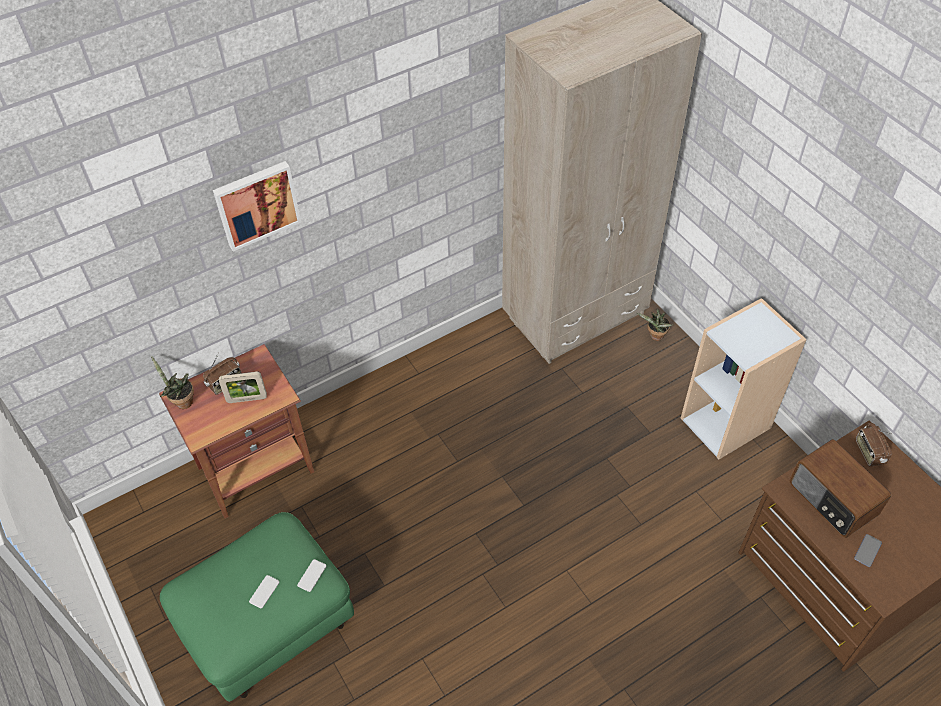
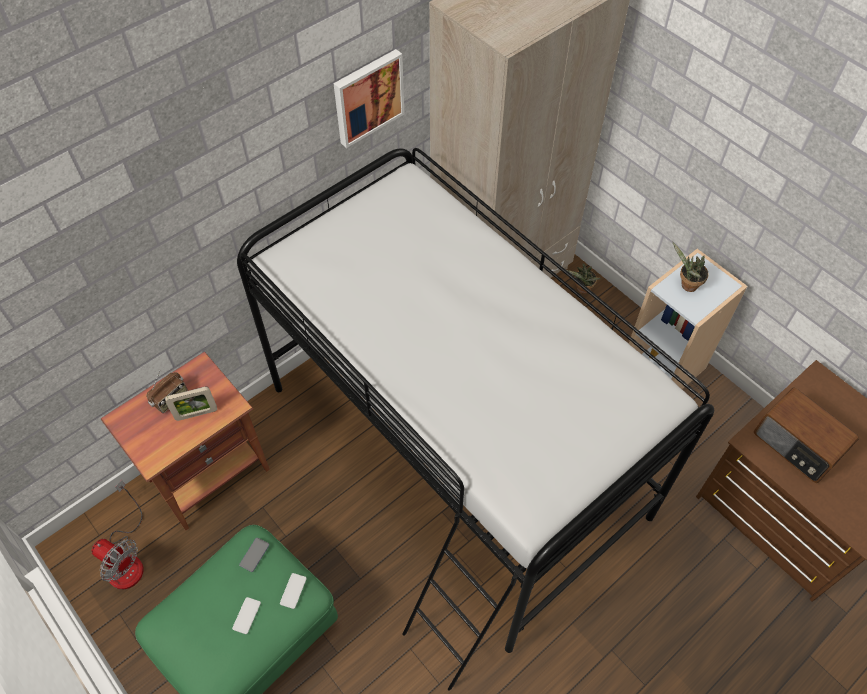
camera: 10 degrees left, 5 degrees up
(165, 537) = (127, 558): none -> fan
(181, 402) = (127, 425): potted plant -> potted plant (686, 285)
(256, 204) = (184, 212): picture -> picture (367, 97)
(498, 482) = (455, 456): none -> black bed
(867, 551) = (839, 493): phone -> phone (254, 555)
(869, 452) = (822, 393): radio -> none

